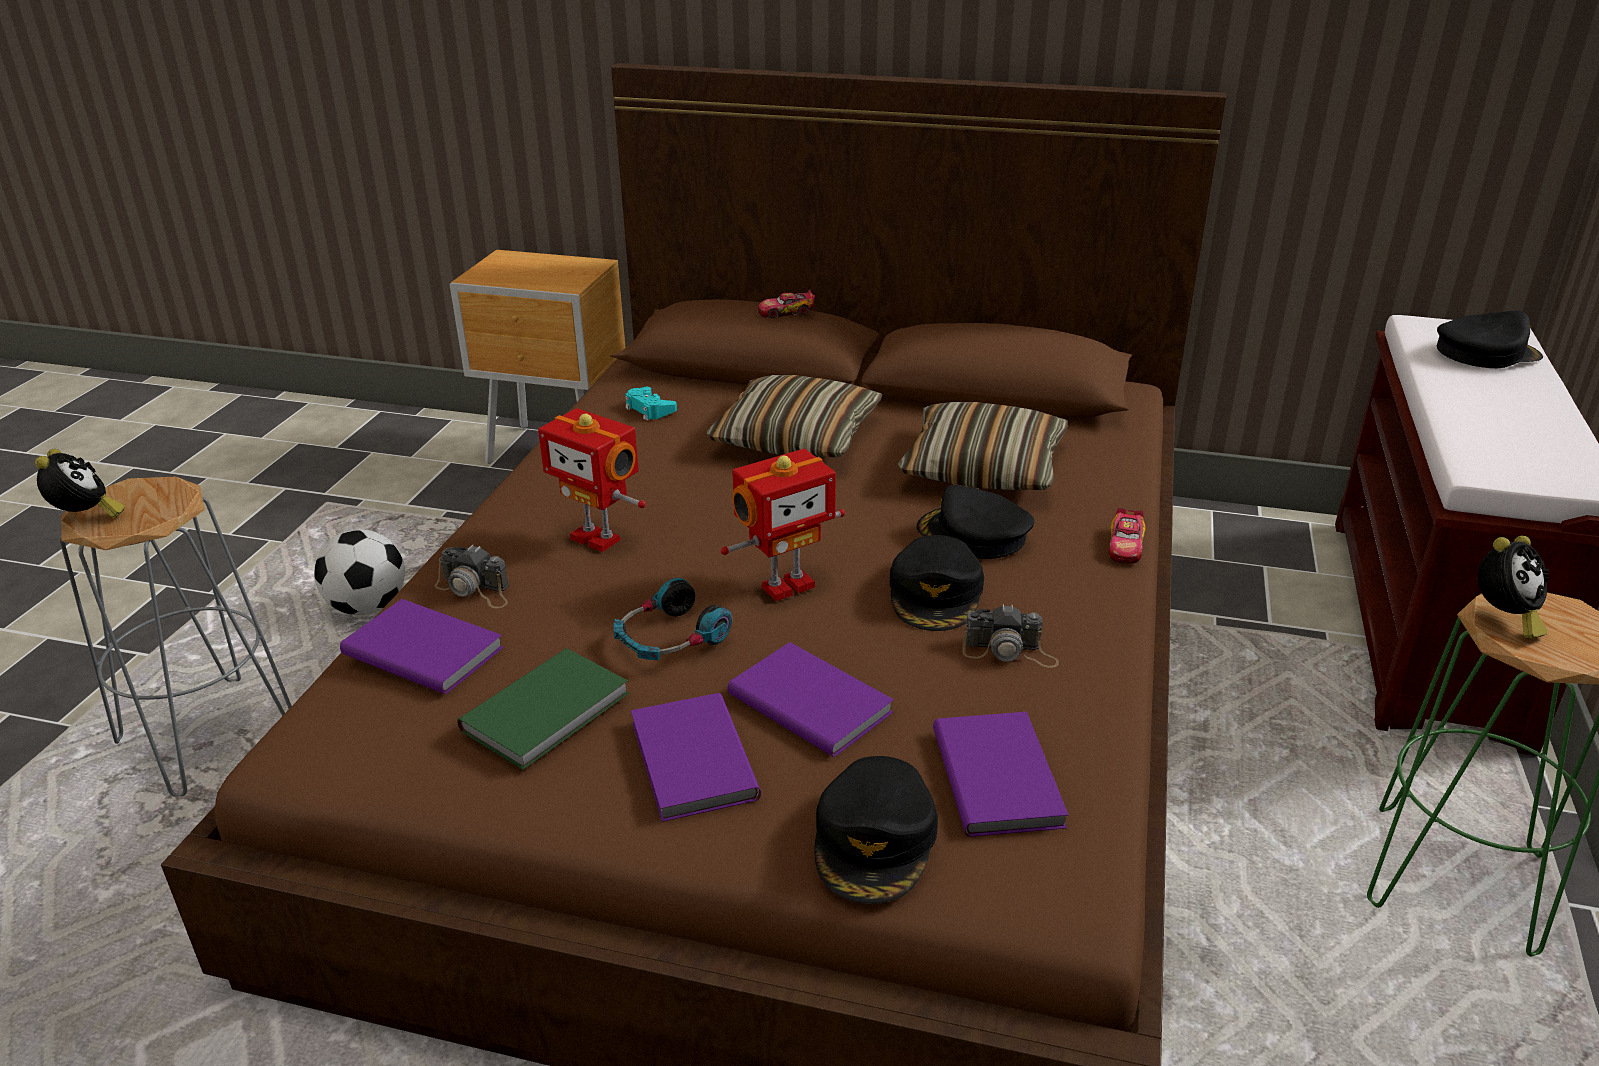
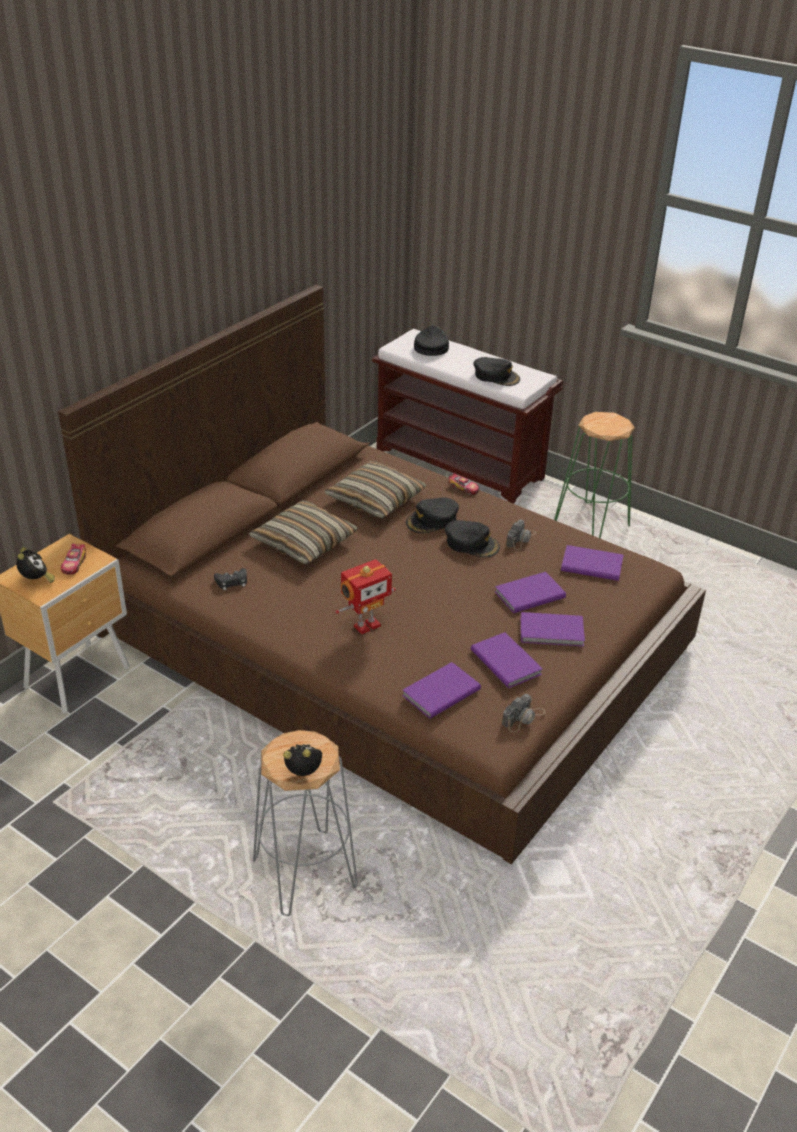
camera: 70 degrees left, 5 degrees up
(367, 607) = (211, 792): football -> none
(475, 589) = (391, 671): camera -> camera (523, 718)
(550, 712) = (506, 661): green book -> purple book
(649, 409) = (232, 582): turquoise game controller -> black game controller
(670, 638) = (468, 619): headphones -> none
(785, 312) = (210, 495): toy car -> toy car (74, 564)
(786, 585) = (443, 579): toy robot -> none
(875, 840) = (613, 600): black cap -> black cap (496, 376)
(1503, 618) = (598, 428): alarm clock -> alarm clock (36, 581)

